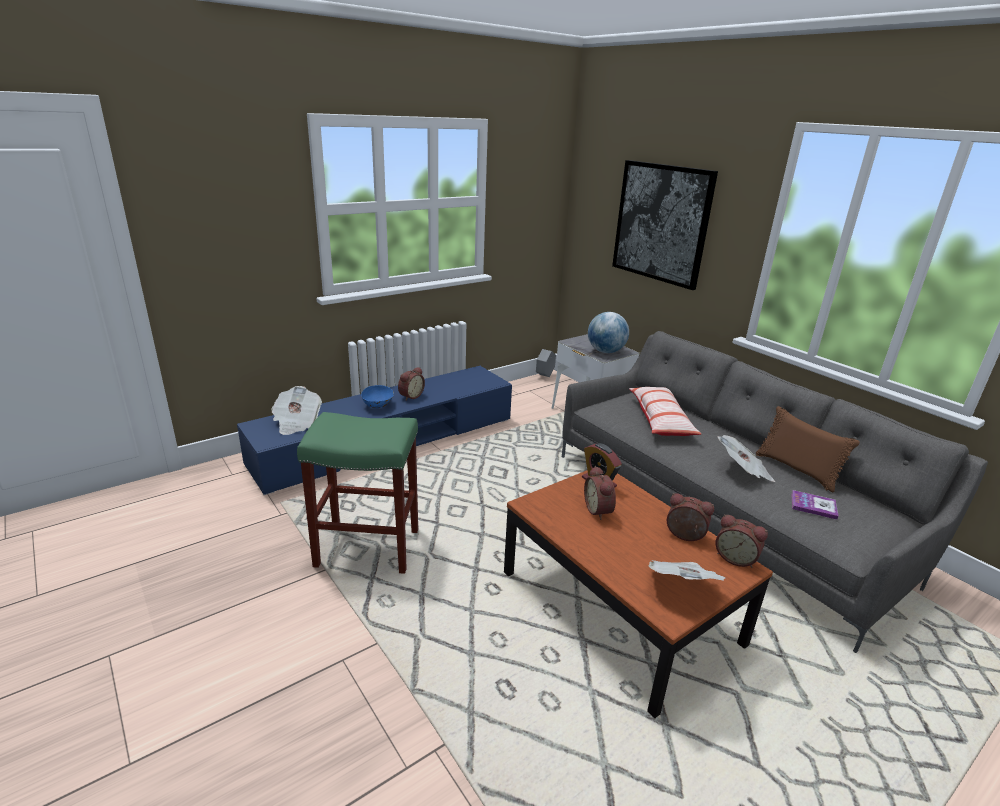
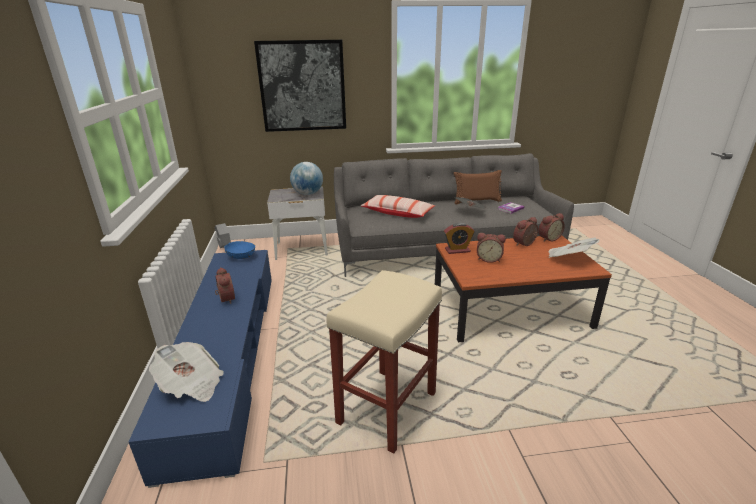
camera: 60 degrees left, 0 degrees up
(366, 548) = (387, 409): green stool -> beige stool
(378, 405) = (221, 321): blue bowl -> blue bowl (242, 257)

